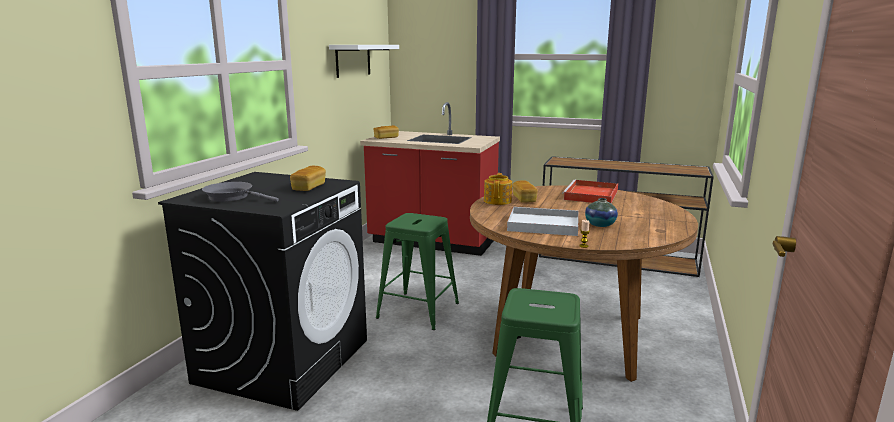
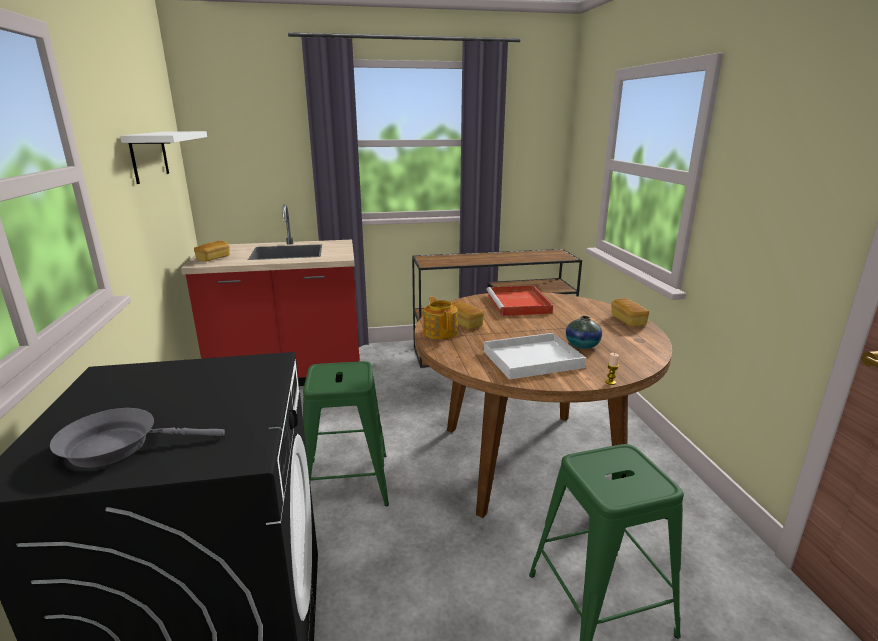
camera: 30 degrees left, 5 degrees up
(309, 187) = (235, 385): bread -> bread (628, 321)

